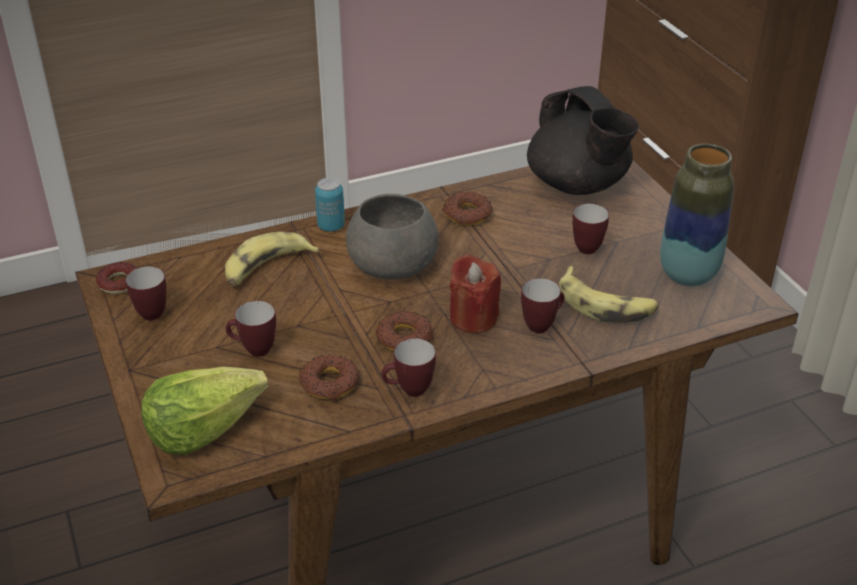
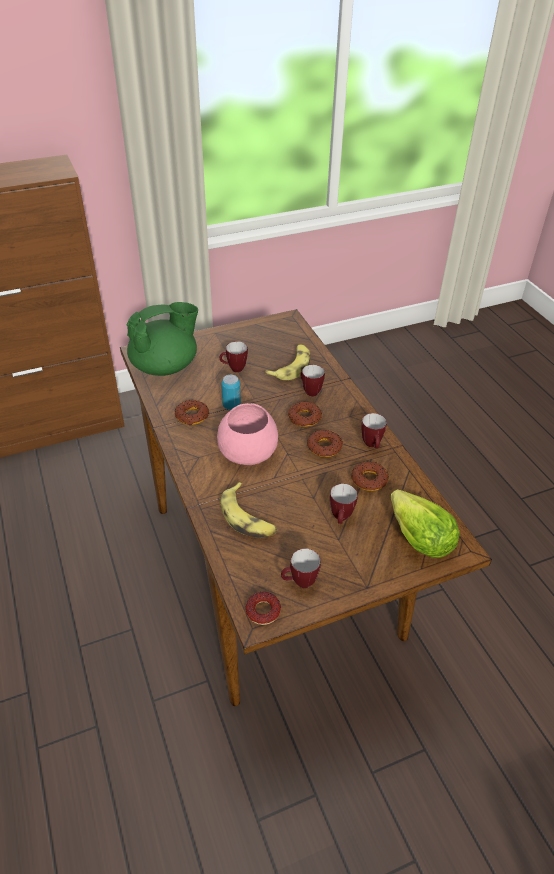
camera: 90 degrees left, 5 degrees up
(331, 226) = (197, 484): can -> can (231, 405)
(394, 265) = (248, 451): grey bowl -> pink bowl
(473, 318) = (304, 417): red candle -> donut
(578, 185) = (166, 366): black teapot -> green teapot
(688, 275) = (264, 337): vase -> none

